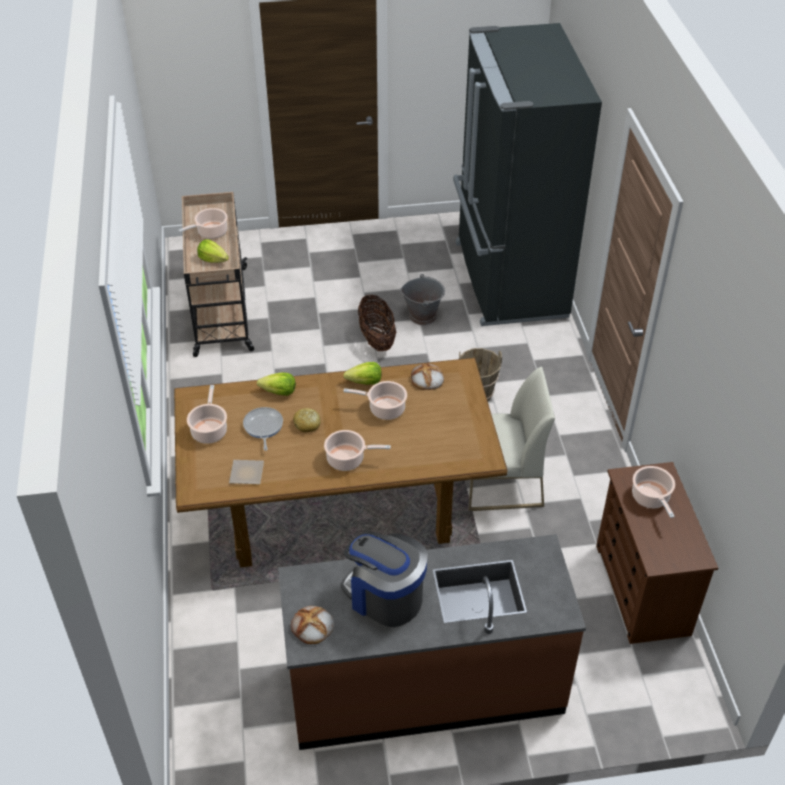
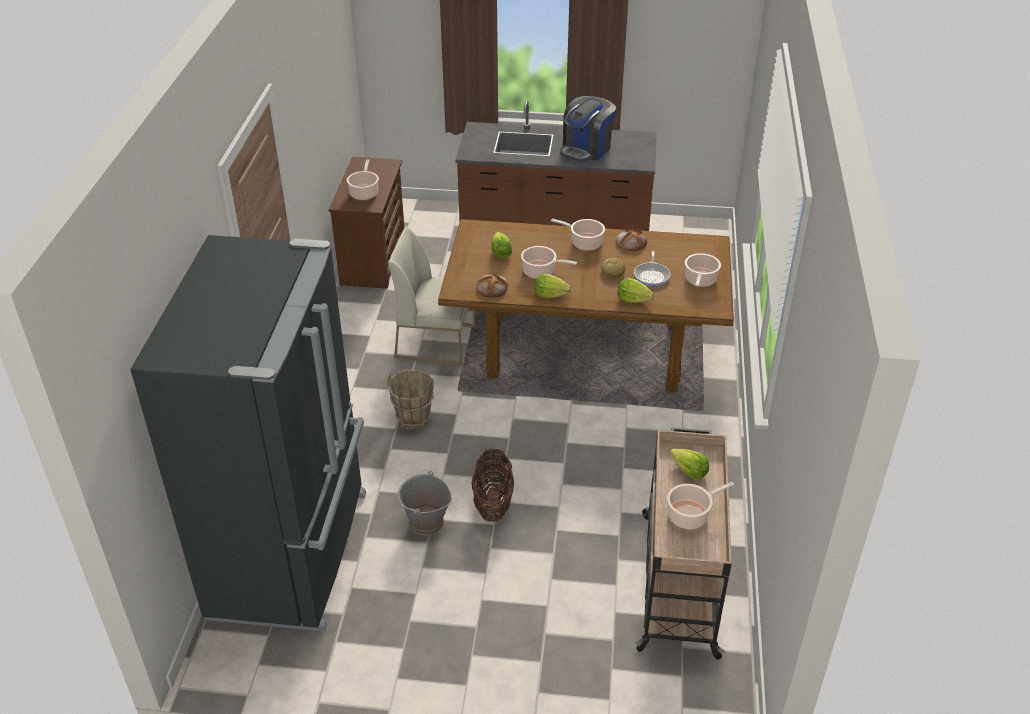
camera: 165 degrees left, 5 degrees down
(247, 474) = (669, 246): plate -> none
(312, 627) = (637, 144): bread -> bread (631, 242)
(384, 596) = (586, 149): coffee machine -> coffee machine turned 75 degrees clockwise
(437, 426) = (500, 253): none -> lettuce

